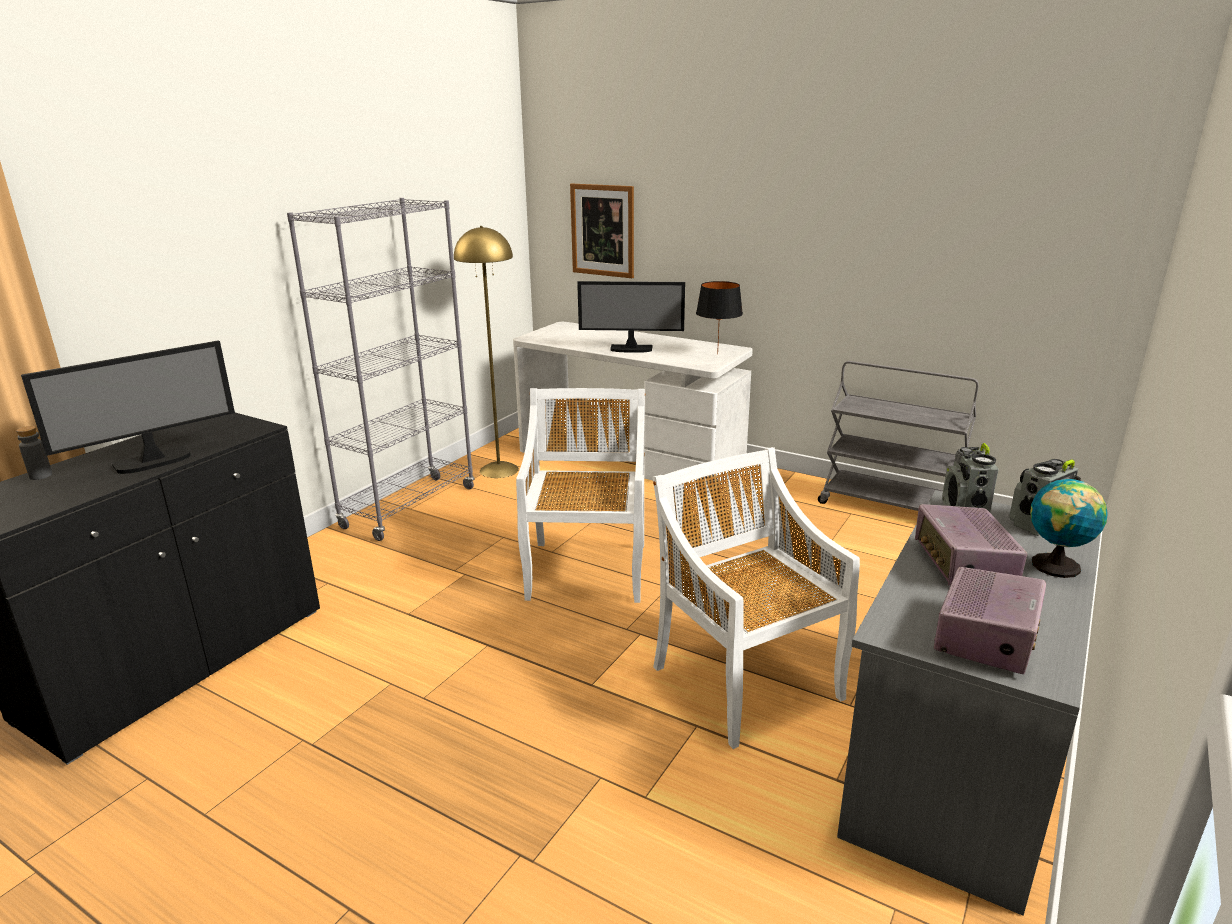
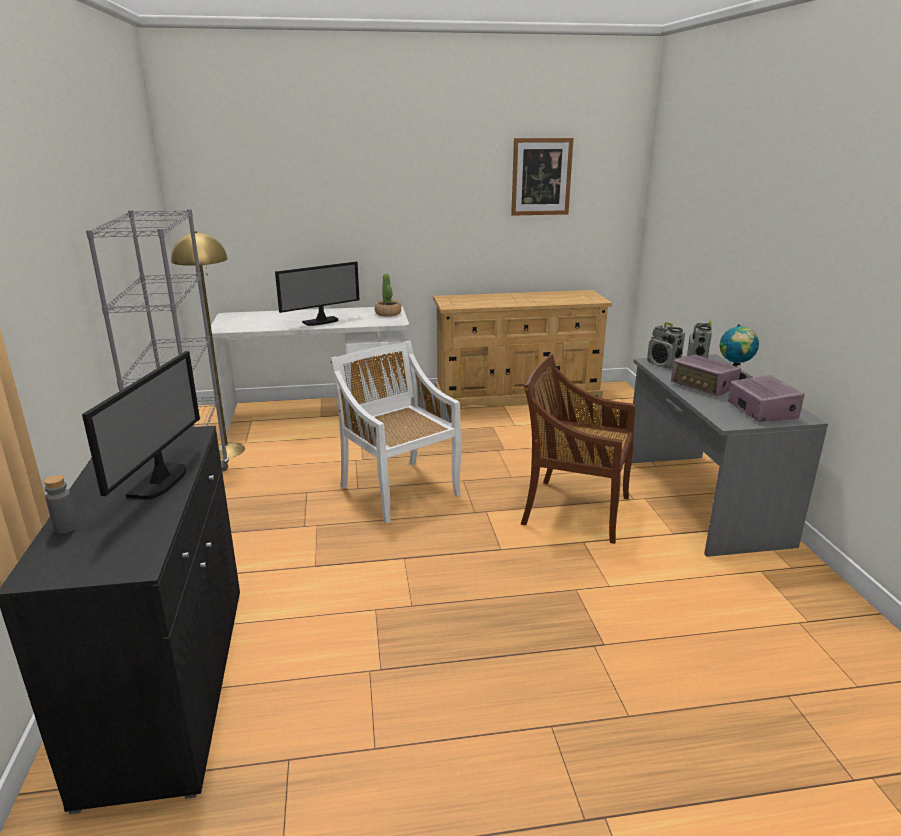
camera: 40 degrees left, 0 degrees up
(602, 230) = (254, 228): picture -> picture (541, 177)
(718, 354) = (388, 313): black table lamp -> potted plant
(745, 680) = (574, 510): white chair -> brown chair
(890, 507) = (518, 395): grey cart -> beige dresser

